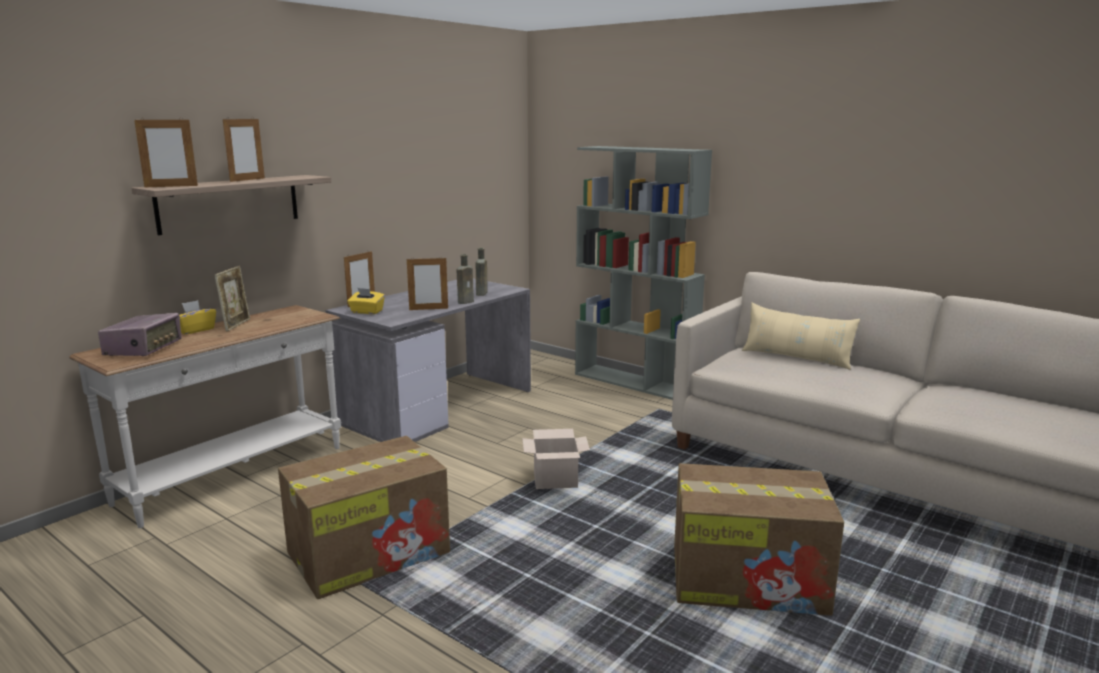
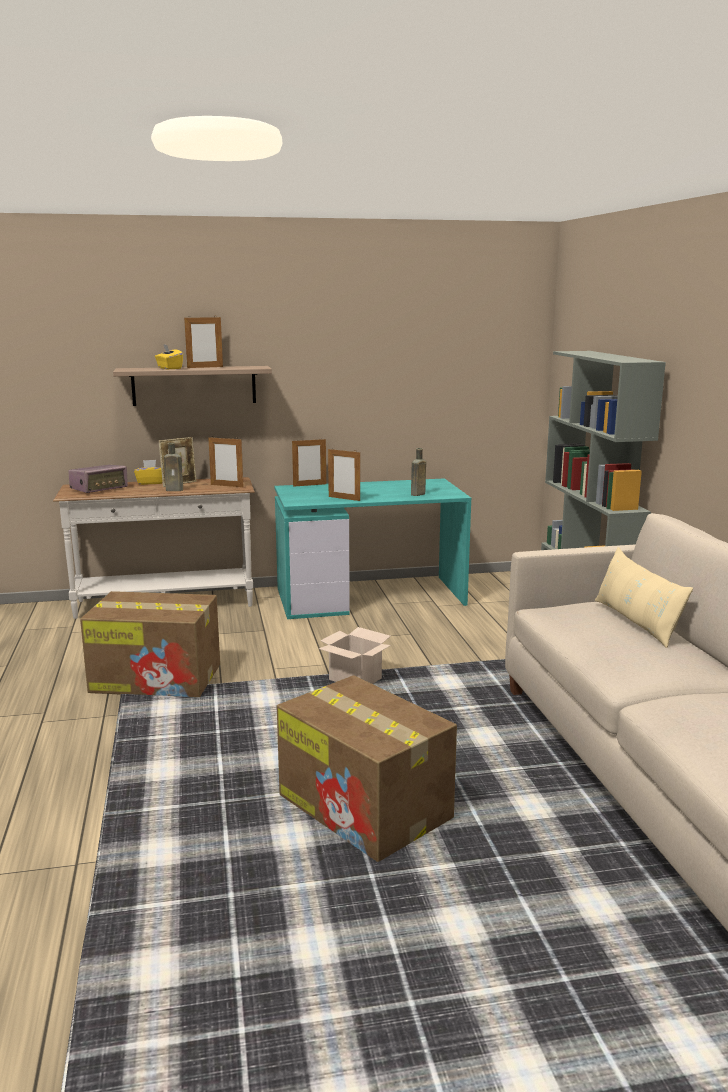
camera: 40 degrees right, 0 degrees up
(171, 186) = (136, 369): picture frame -> picture frame (227, 486)
(366, 312) = (296, 492): yellow tissue box -> yellow tissue box (169, 368)
(438, 406) = (370, 596): grey desk -> turquoise desk
(466, 302) = (388, 498): brown bottle -> brown bottle (175, 490)

